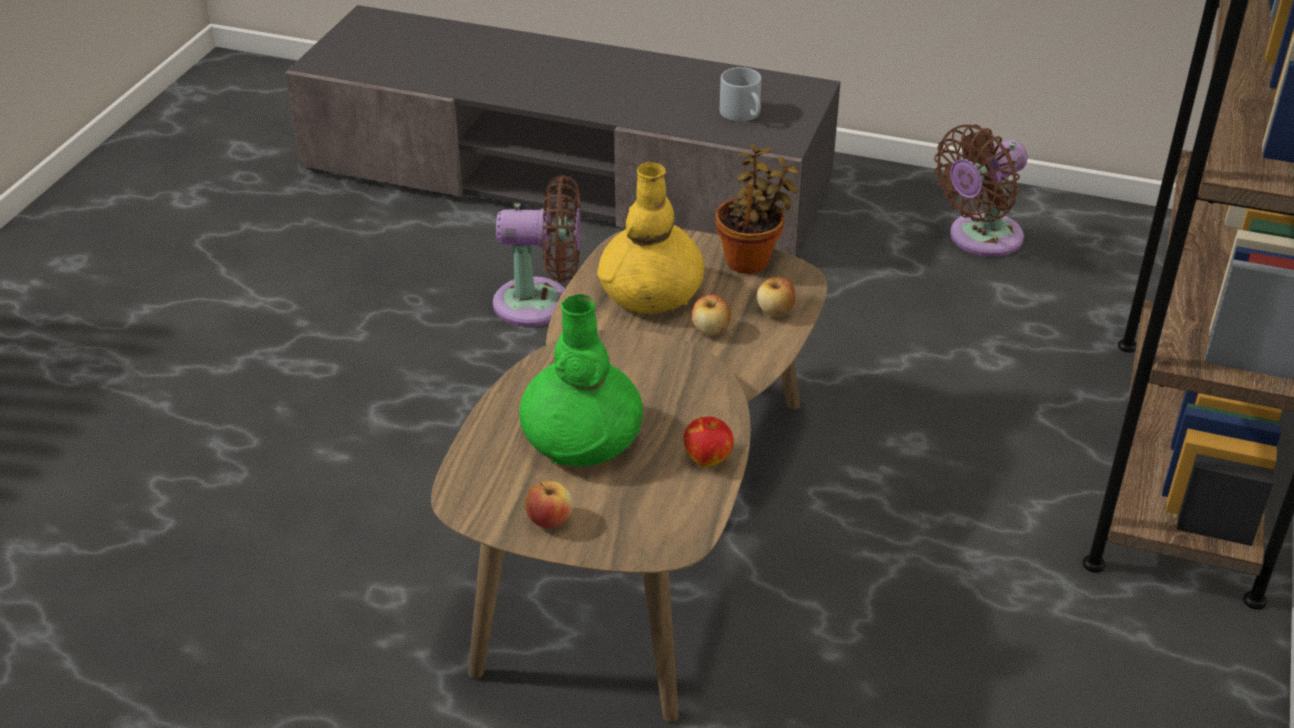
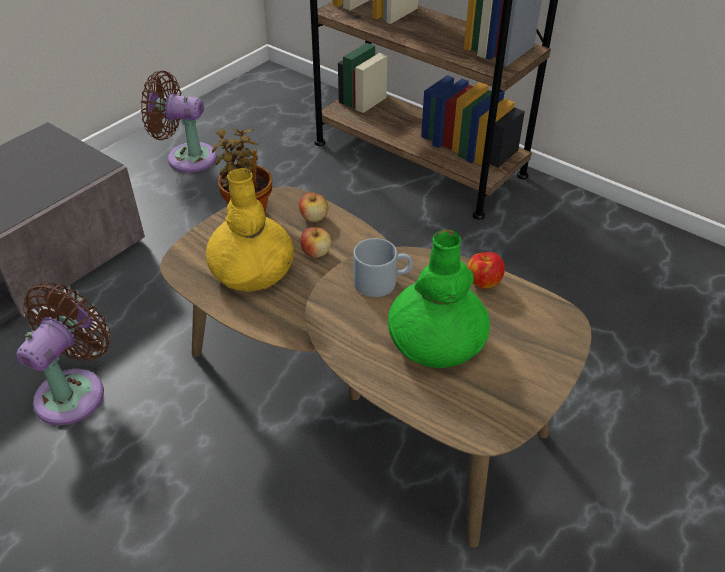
camera: 70 degrees left, 5 degrees up
(549, 520) = (524, 382): apple -> none
(744, 114) = (43, 174): grey mug -> grey mug (382, 281)
(980, 239) = (186, 157): brown fan -> brown fan turned 120 degrees clockwise

